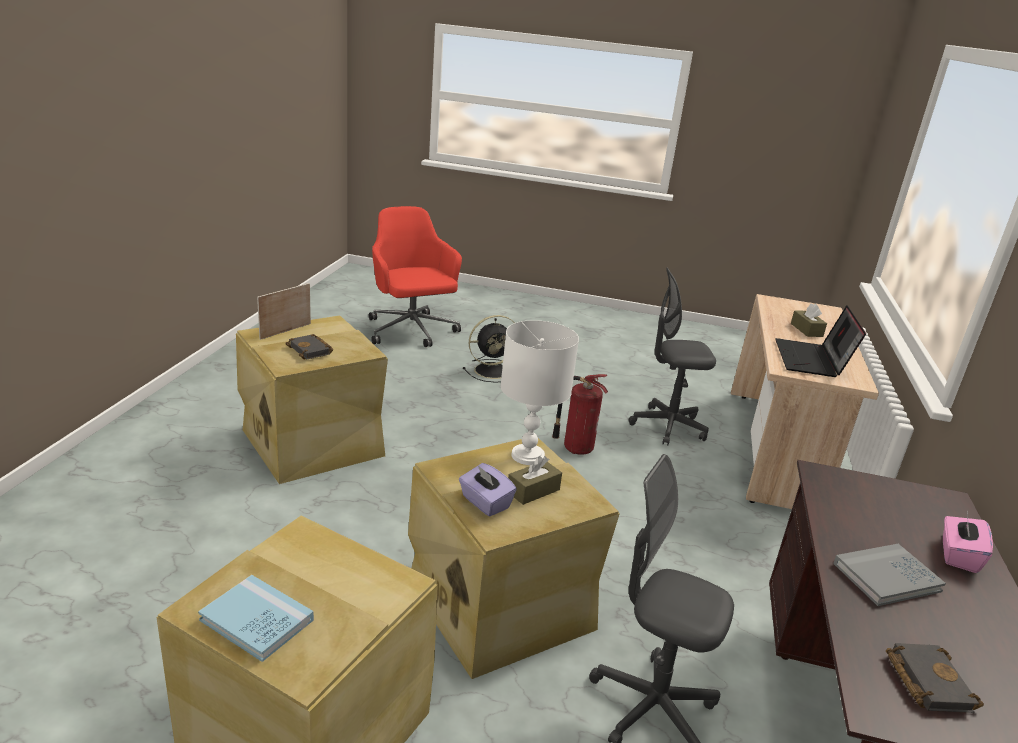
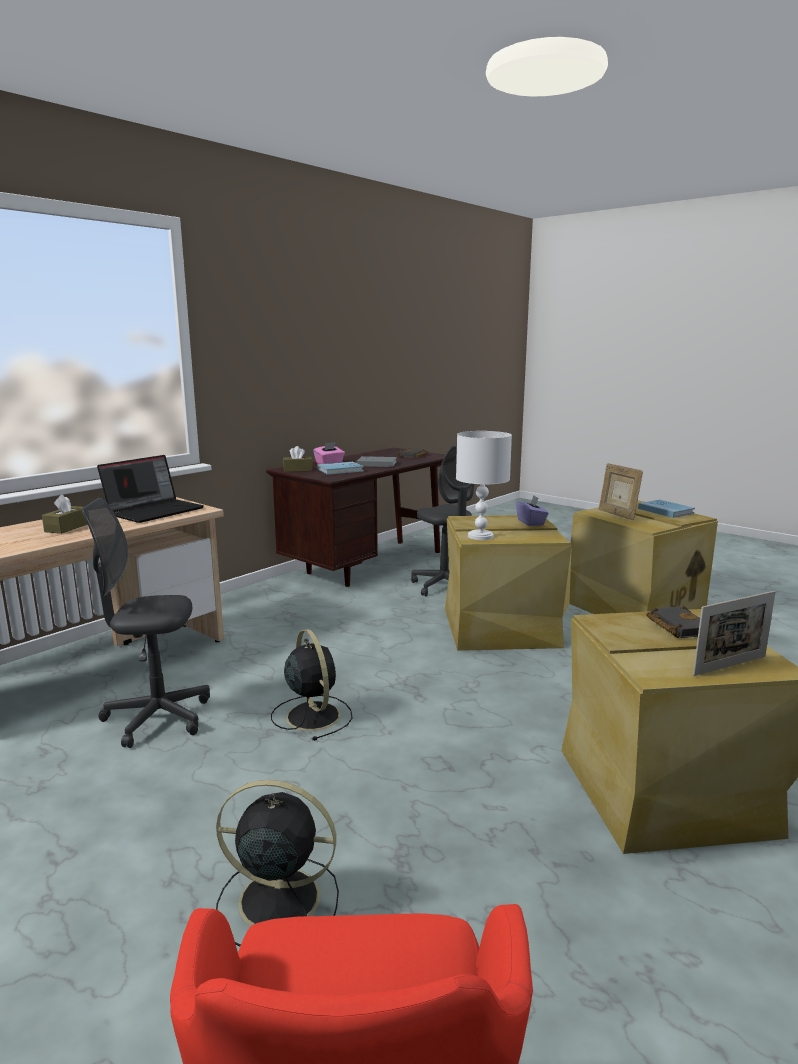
camera: 150 degrees left, 10 degrees down
(355, 579) = (617, 515): none -> picture frame
(533, 491) = (495, 523): brown tissue box -> brown tissue box (297, 470)
(576, 448) = (312, 715): fire extinguisher -> black fan
(668, 426) = (157, 718): grey office chair -> grey office chair turned 150 degrees clockwise
(873, 517) = (340, 470): none -> blue book

